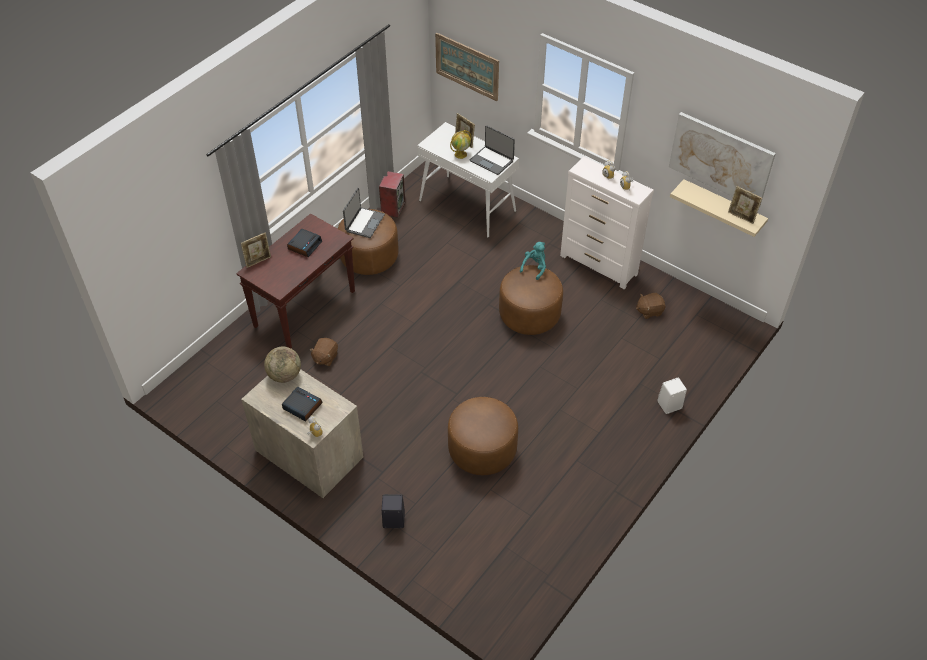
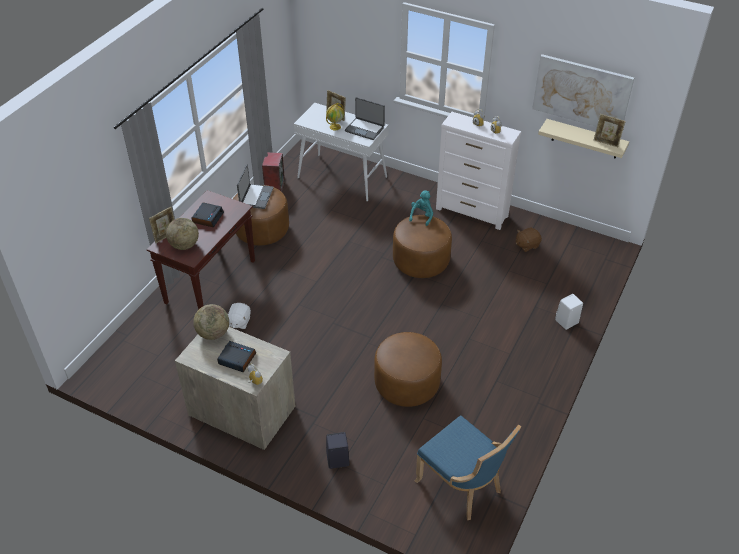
camera: 10 degrees left, 5 degrees down
(275, 274) = (184, 245): none -> globe
(325, 357) = (239, 322): brown plush toy -> white plush toy
(467, 66) = (331, 47): picture -> none
(513, 567) = (462, 486): none -> blue chair

